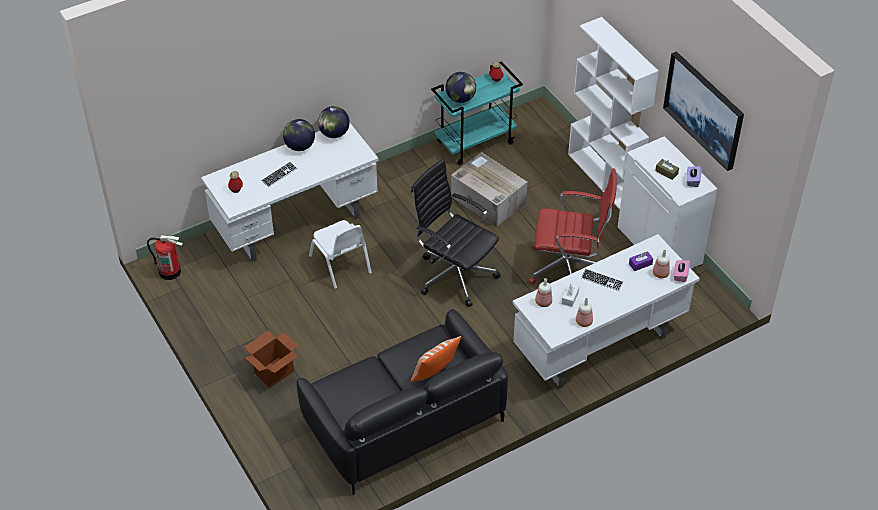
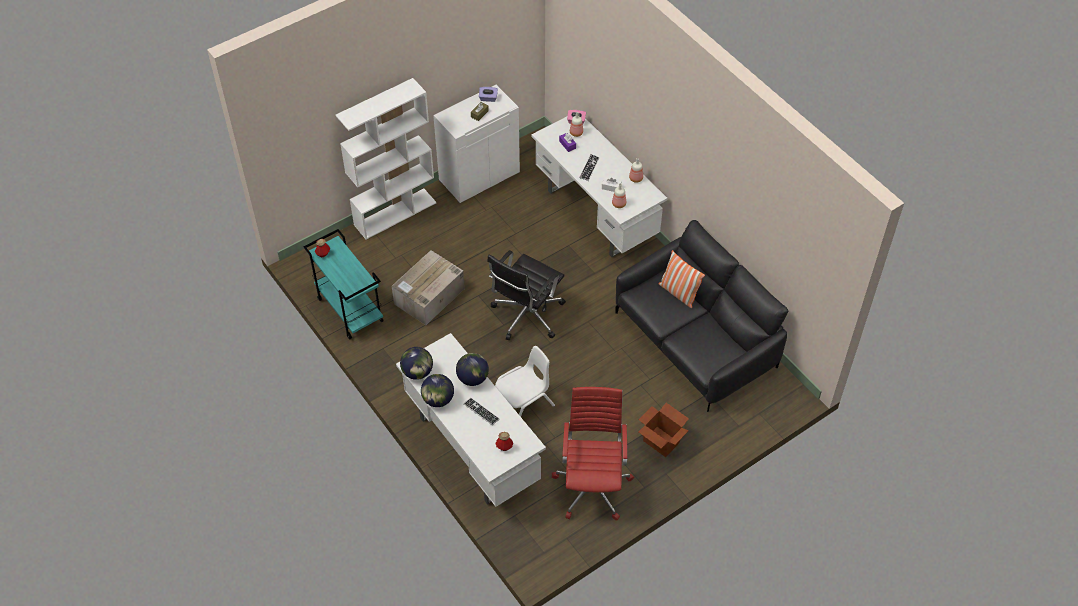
camera: 95 degrees left, 5 degrees up
(170, 271) = (546, 553): fire extinguisher -> none
(460, 98) = (353, 279): globe -> globe (473, 378)
(569, 269) = (512, 235): red office chair -> red office chair (592, 485)
(704, 109) = (465, 49): picture -> none

